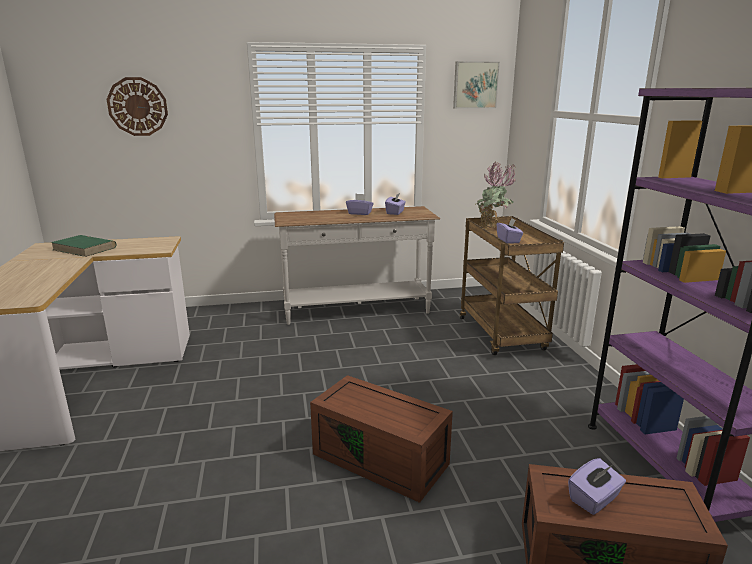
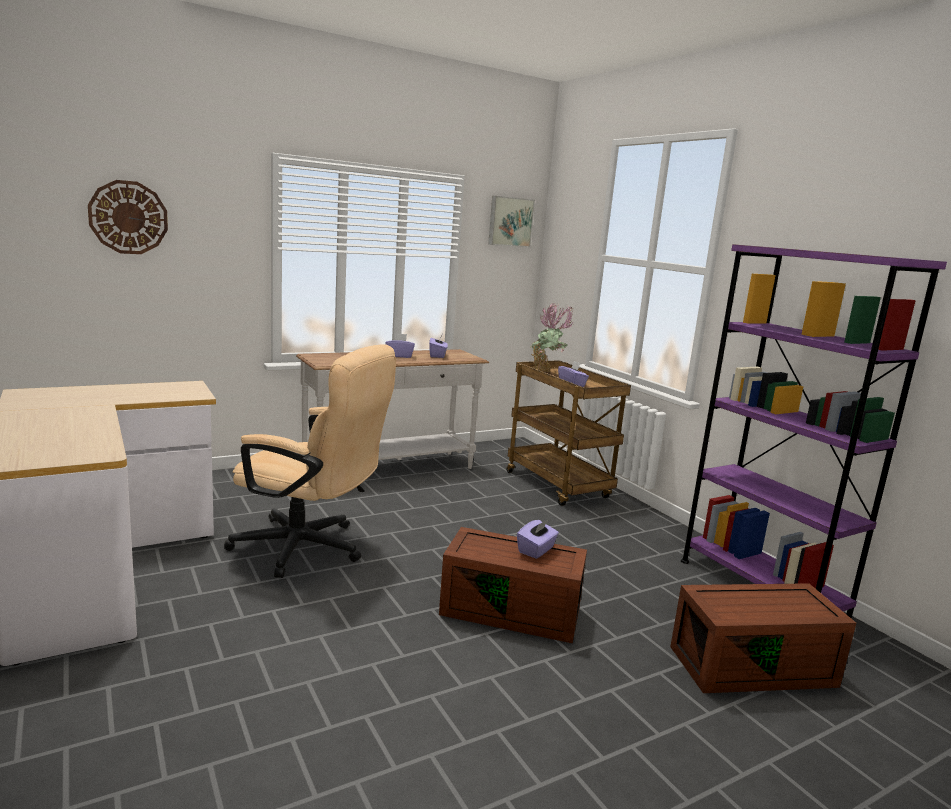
camera: 20 degrees left, 5 degrees down
(85, 248) = (91, 395): green book -> none
(246, 379) = (309, 549): none -> beige office chair
(594, 499) = (748, 604): purple tissue box -> purple tissue box (536, 550)

